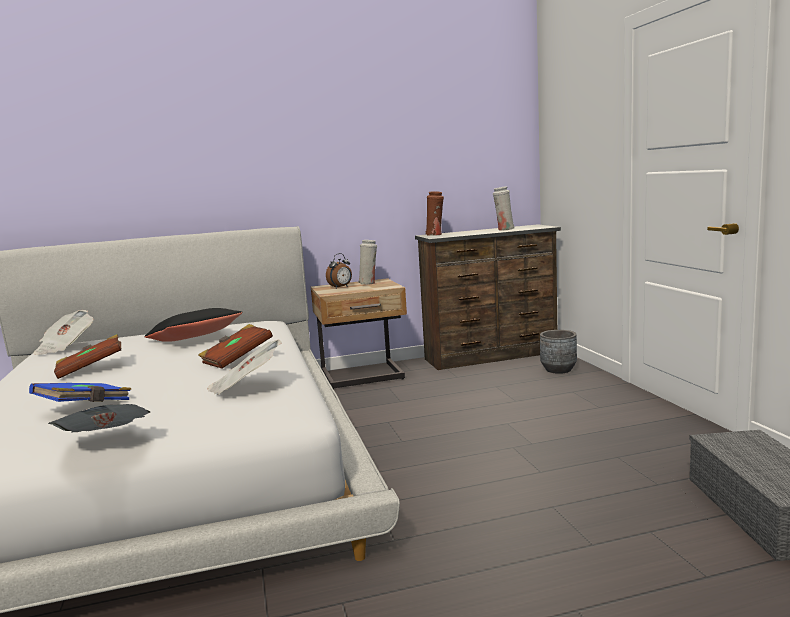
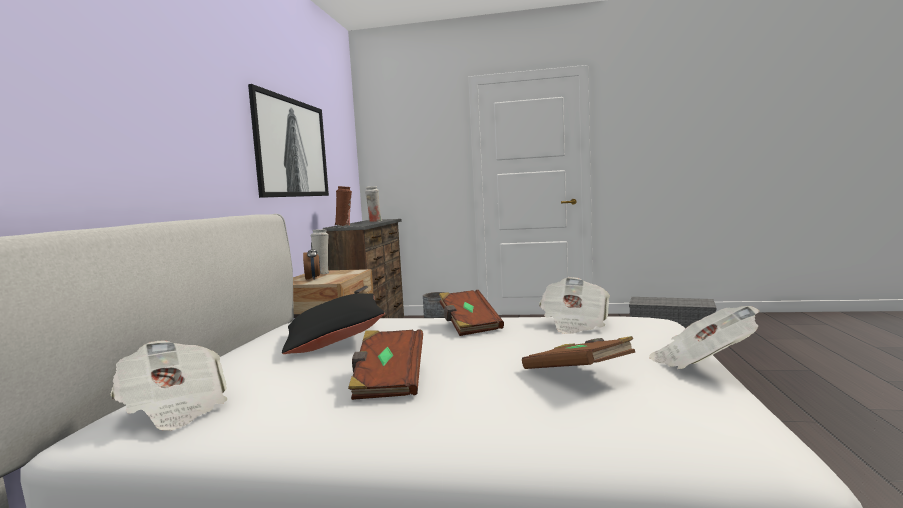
camera: 65 degrees left, 5 degrees down
(85, 408) = (577, 374): blue book -> brown book
(372, 156) = (292, 148): none -> picture

